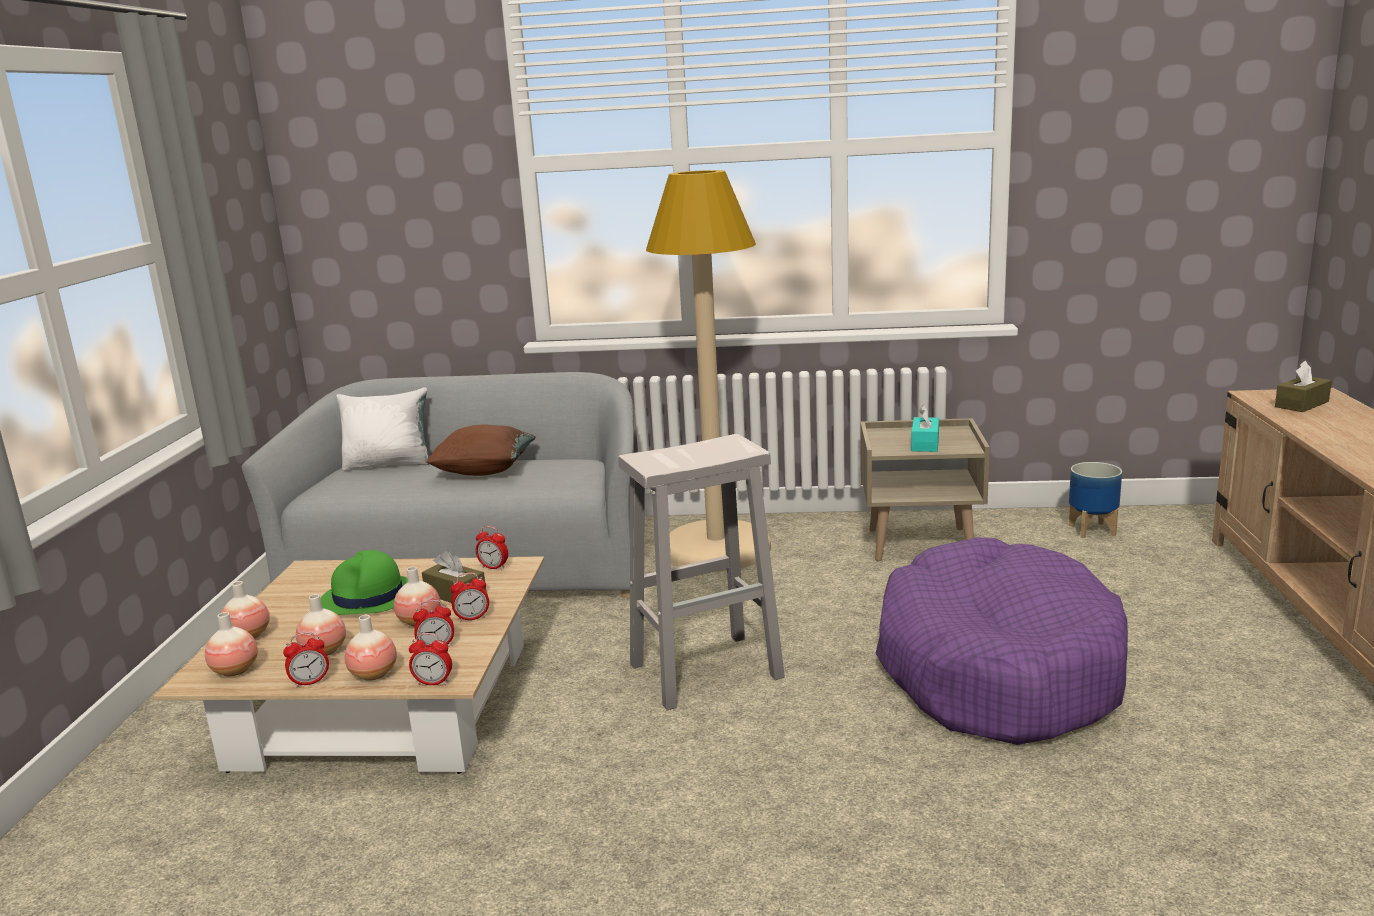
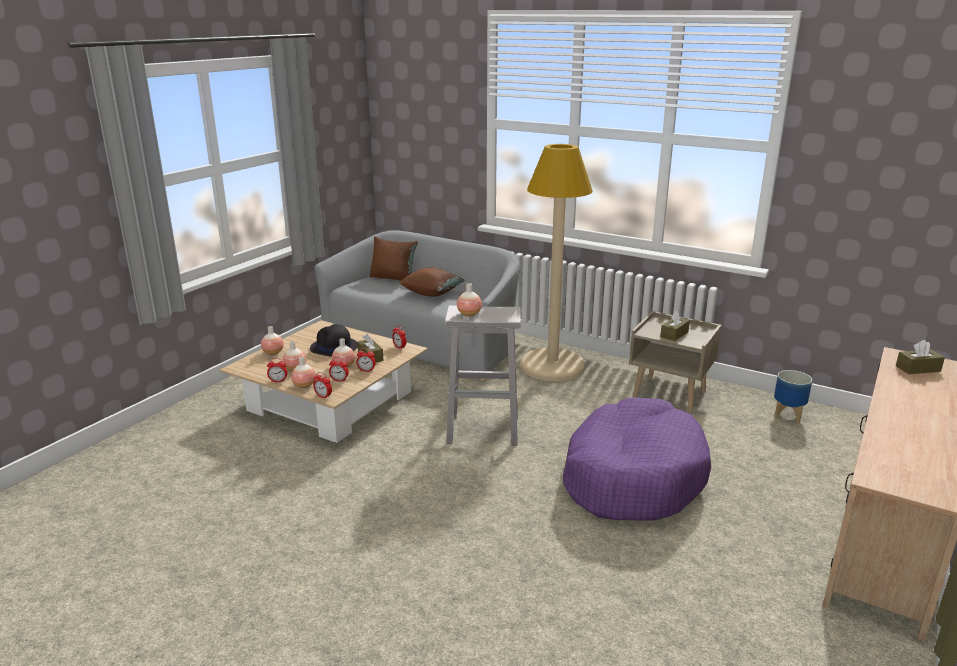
camera: 25 degrees right, 5 degrees up
(235, 670) = (256, 367): vase -> vase (469, 314)
(368, 598) = (334, 348): green hat -> black hat
(389, 464) = (393, 278): white pillow -> brown pillow
(925, 444) = (674, 334): turquoise tissue box -> brown tissue box

